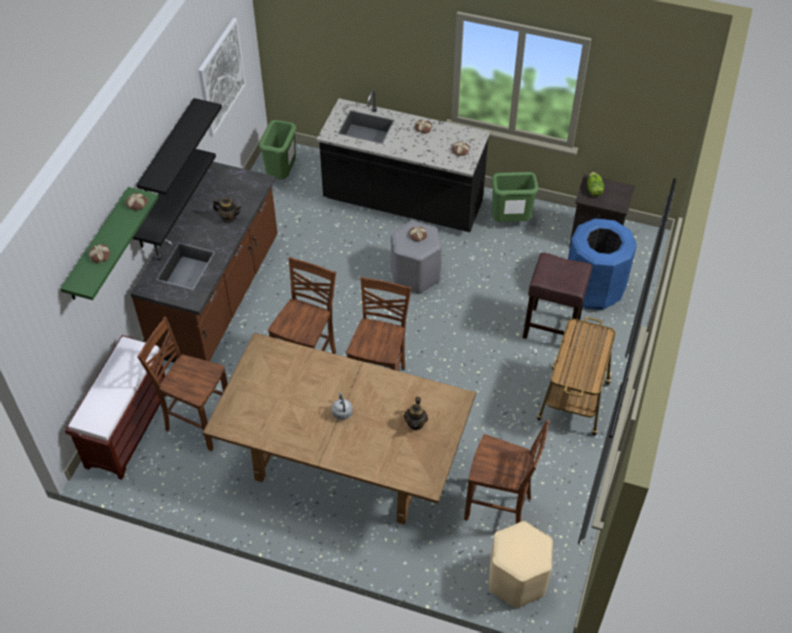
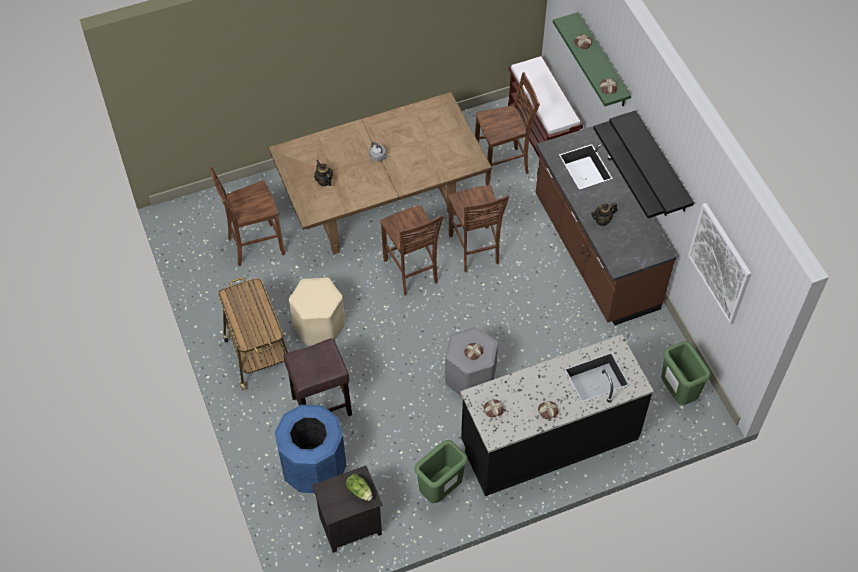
camera: 140 degrees right, 5 degrees up
(517, 579) = (210, 212): beige stool -> beige stool (319, 326)

